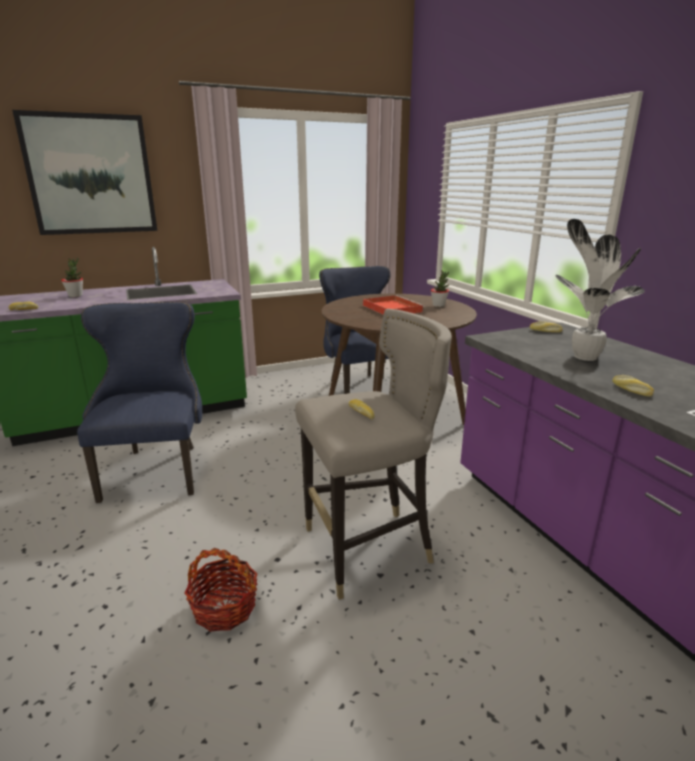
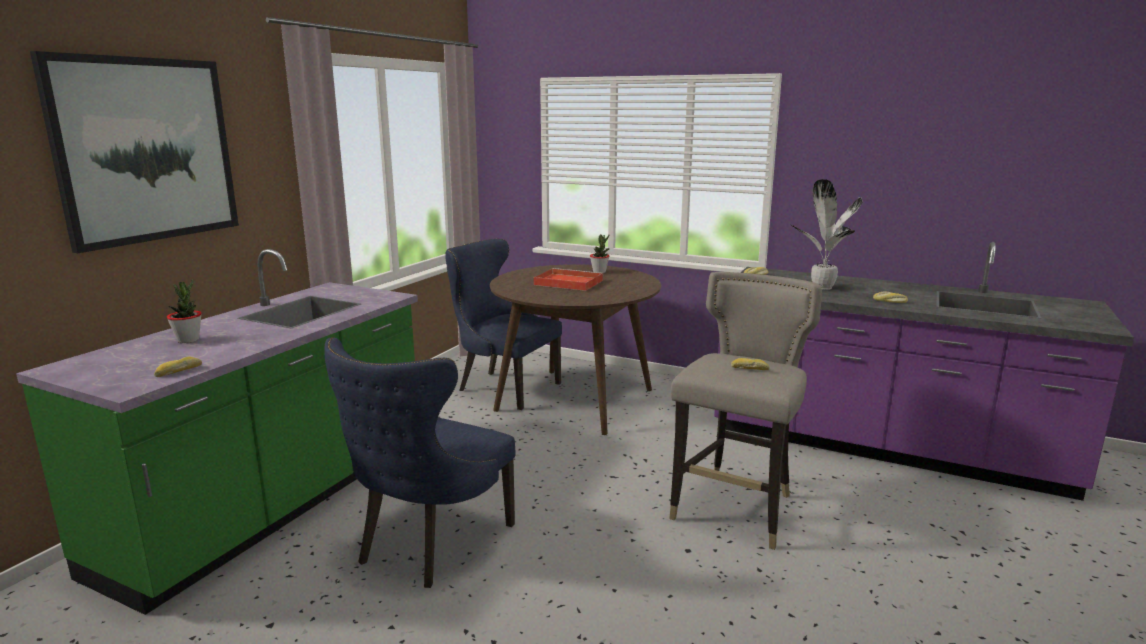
camera: 40 degrees left, 5 degrees down
(156, 469) = (429, 543): blue chair -> blue chair turned 105 degrees counterclockwise
(224, 608) = (712, 602): basket -> none

